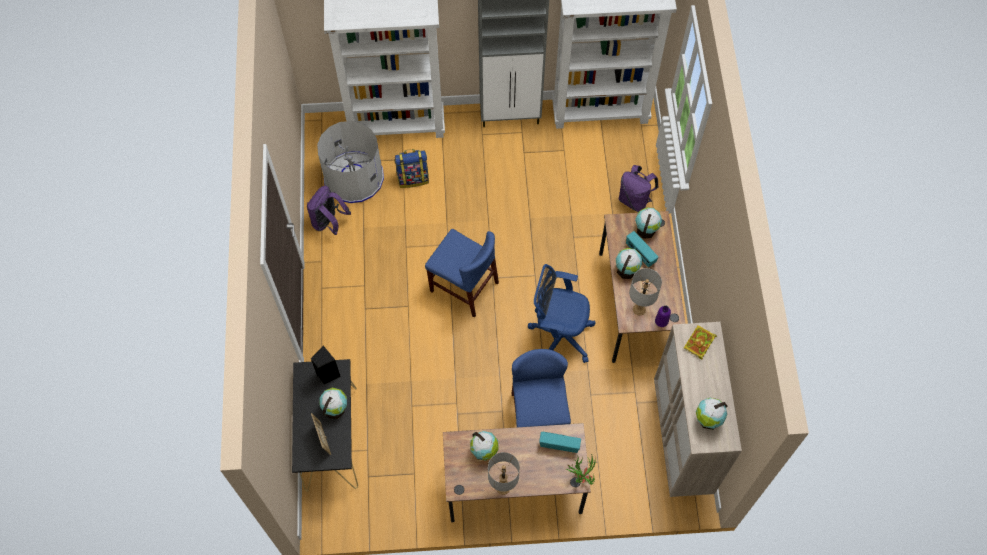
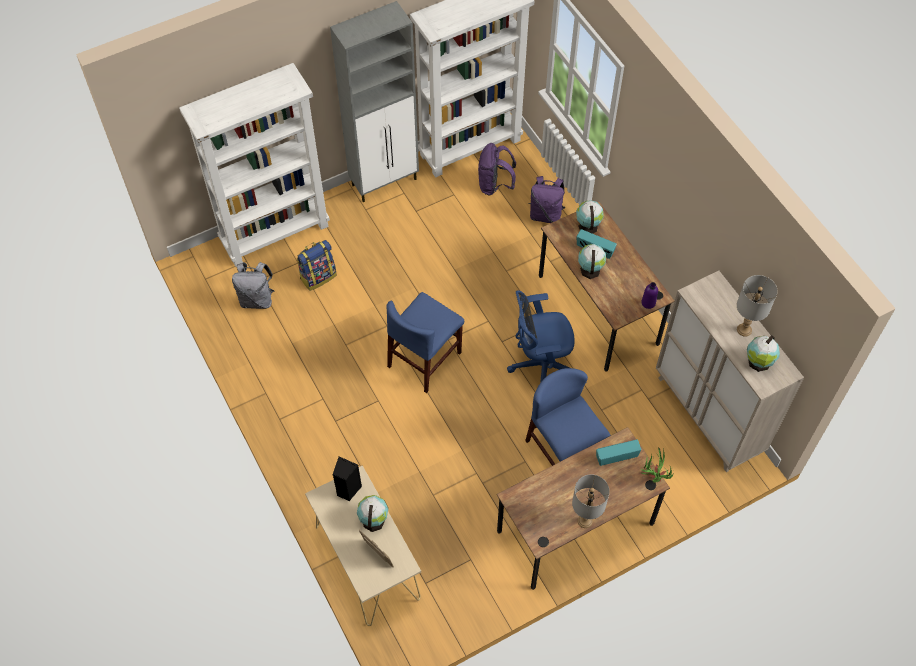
camera: 25 degrees left, 5 degrees down
(329, 223) = (254, 352): purple backpack -> purple backpack (494, 185)
(331, 437) = (367, 561): black console table -> beige console table
(354, 178) = (257, 299): grey trash can -> grey backpack
(464, 287) = (424, 359): blue chair -> blue chair turned 120 degrees clockwise
(484, 451) = (548, 494): globe -> none
(639, 309) = (622, 301): grey table lamp -> grey table lamp (744, 330)
(699, 343) = (711, 297): book -> none

